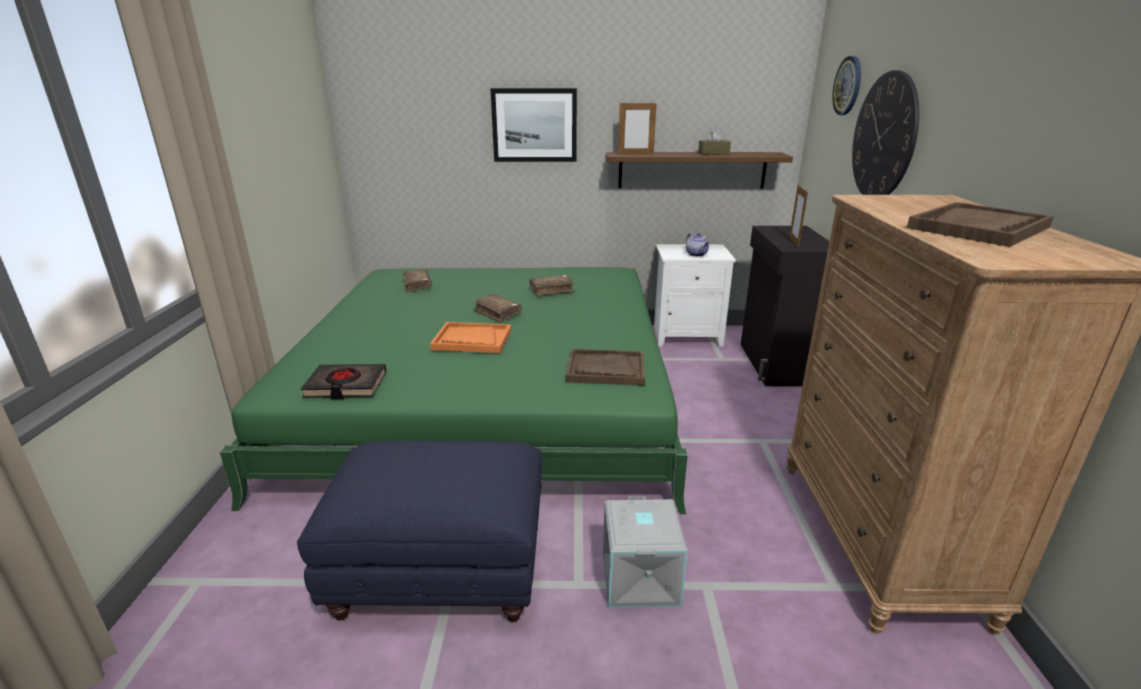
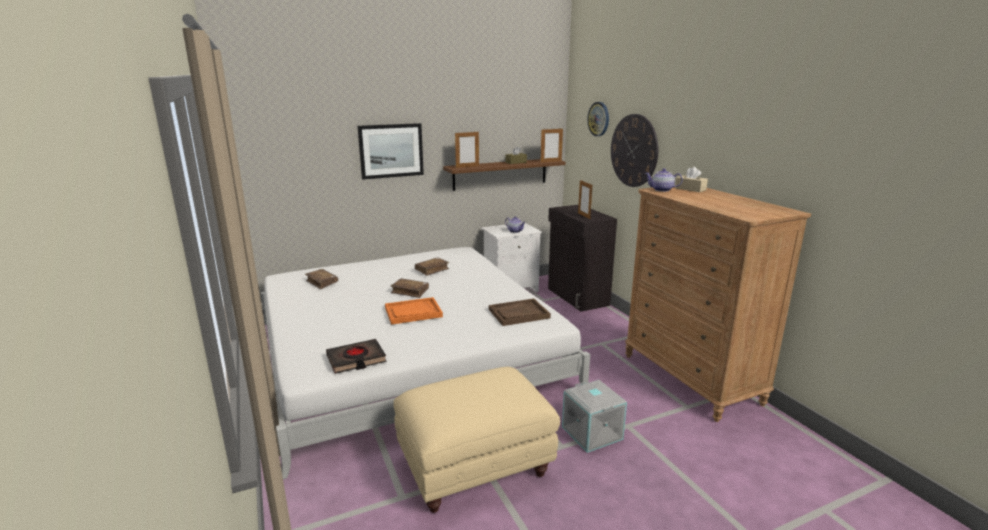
camera: 25 degrees left, 5 degrees down
(443, 572) = (476, 466): blue ottoman -> beige ottoman
(489, 394) = (407, 354): green bed -> white bed
(769, 155) = (551, 161): none -> picture frame
(874, 199) = (661, 190): none -> teapot
(937, 203) = (690, 189): none -> beige tissue box
(978, 228) = (724, 201): brown tray -> none

